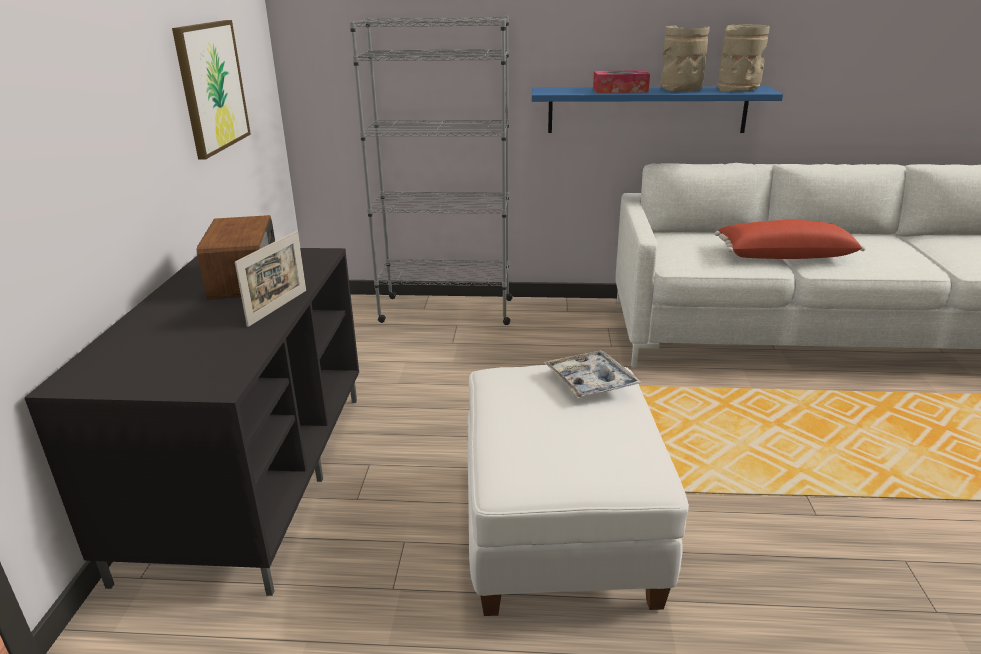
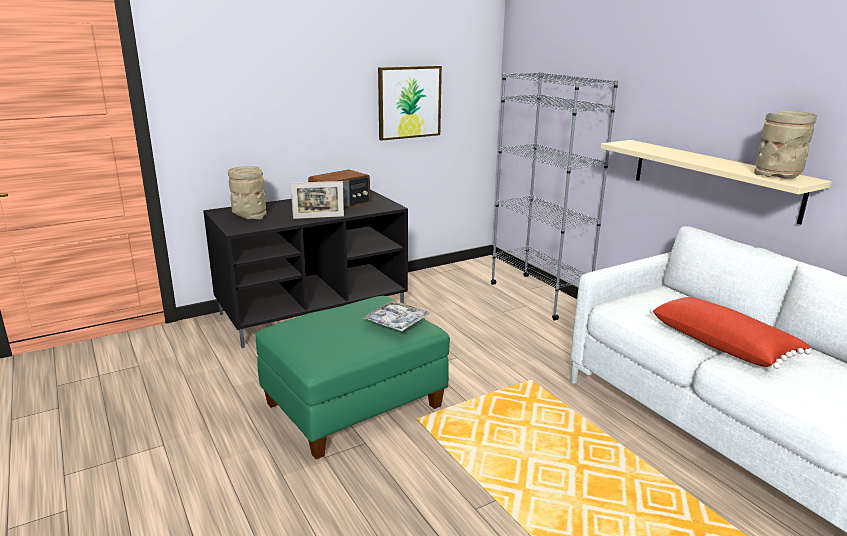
camera: 55 degrees right, 5 degrees down
(557, 530) = (354, 406): white ottoman -> green ottoman
(620, 90) = (674, 154): tissue box -> none
(647, 110) = (713, 178): blue shelf -> beige shelf
(680, 90) = (721, 164): beige vase -> beige vase (249, 216)

